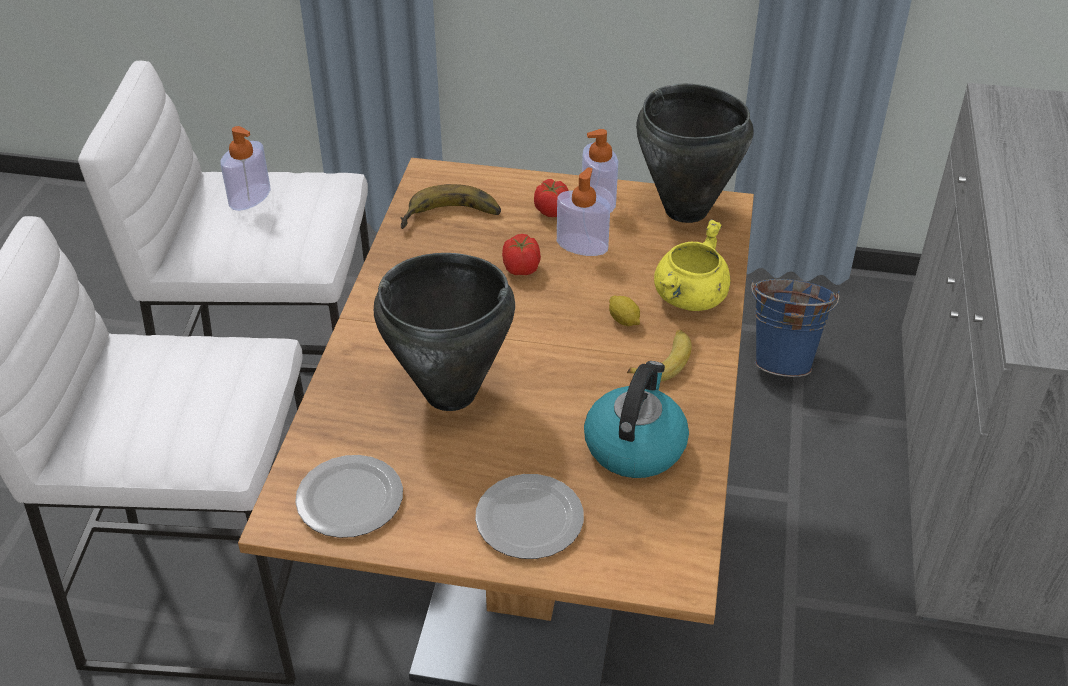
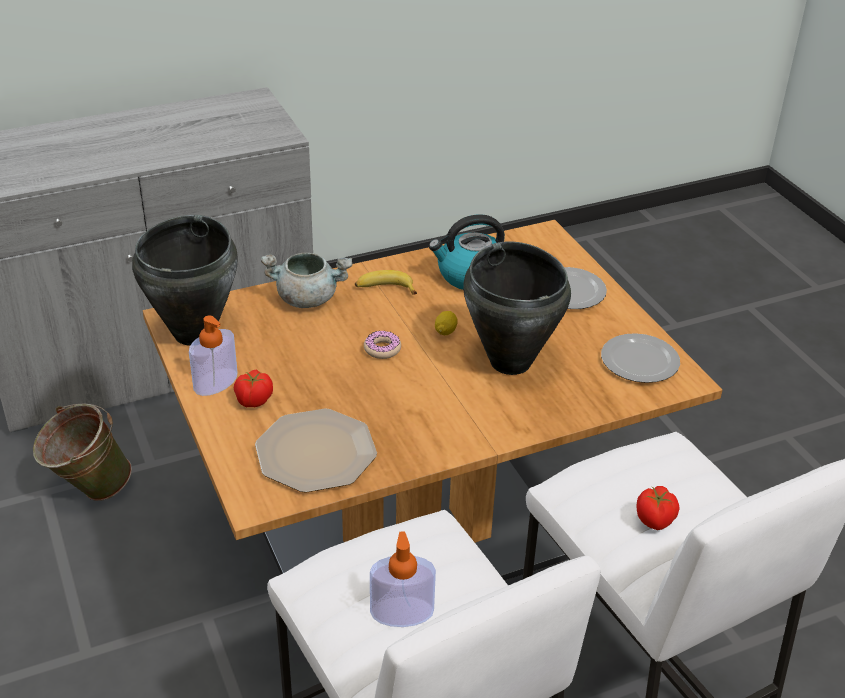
camera: 125 degrees left, 5 degrees down
(451, 219) = (315, 453): banana -> plate
(520, 268) = (347, 386): tomato -> tomato (655, 520)
(556, 313) = (382, 349): none -> donut
(582, 245) = (288, 367): soap dispenser -> none
(624, 320) = (360, 318): lemon -> lemon (445, 331)
(690, 298) = (308, 298): yellow cooking pot -> grey cooking pot
(783, 359) = (88, 491): blue bucket -> green bucket

